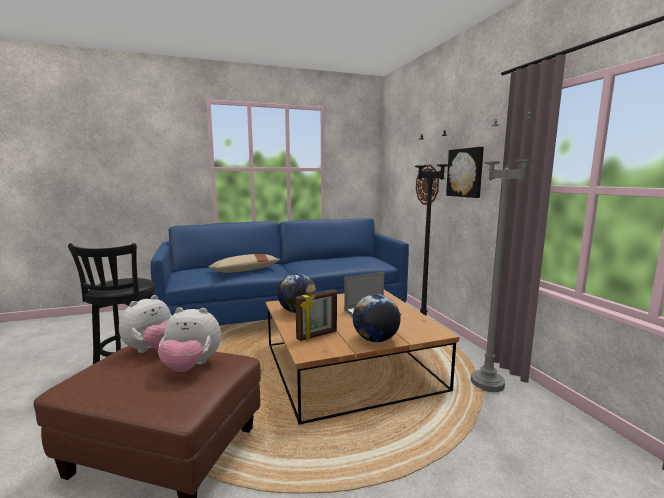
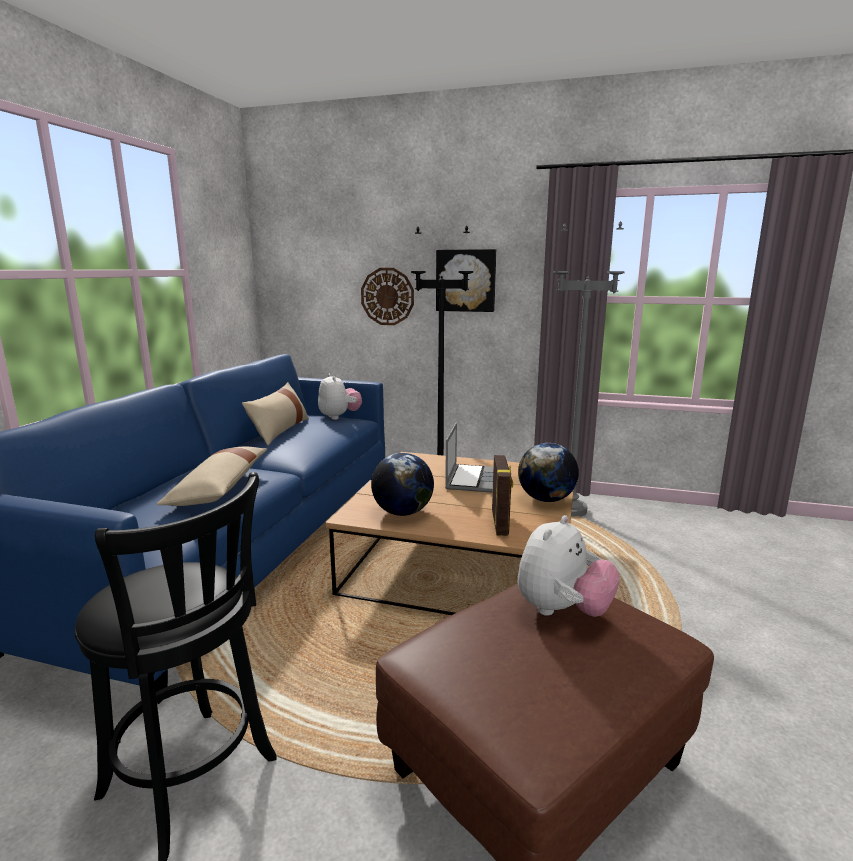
camera: 55 degrees left, 5 degrees up
(153, 350) = (464, 638): plush toy -> plush toy (339, 417)
(332, 258) = (280, 430): none -> beige pillow

